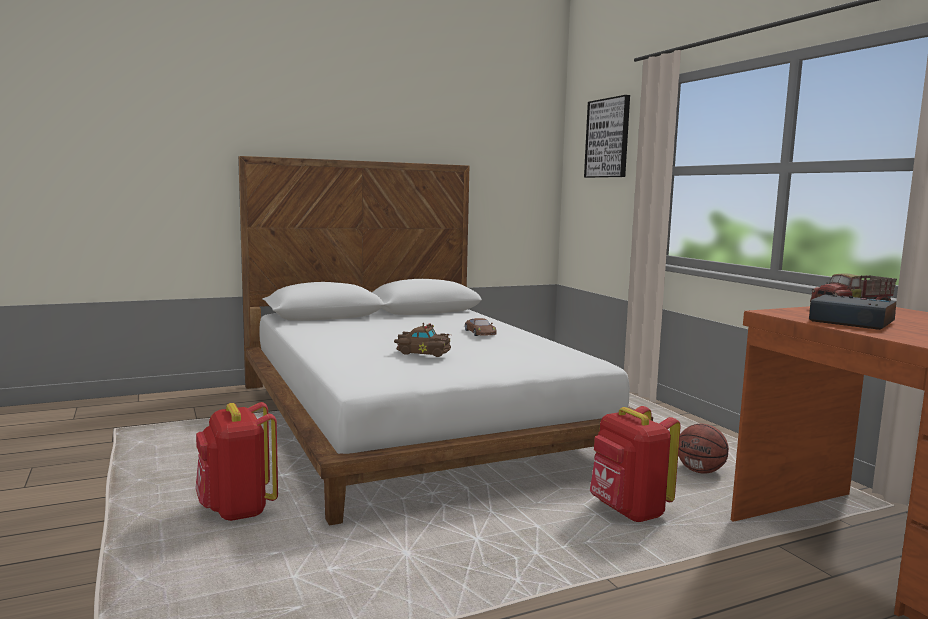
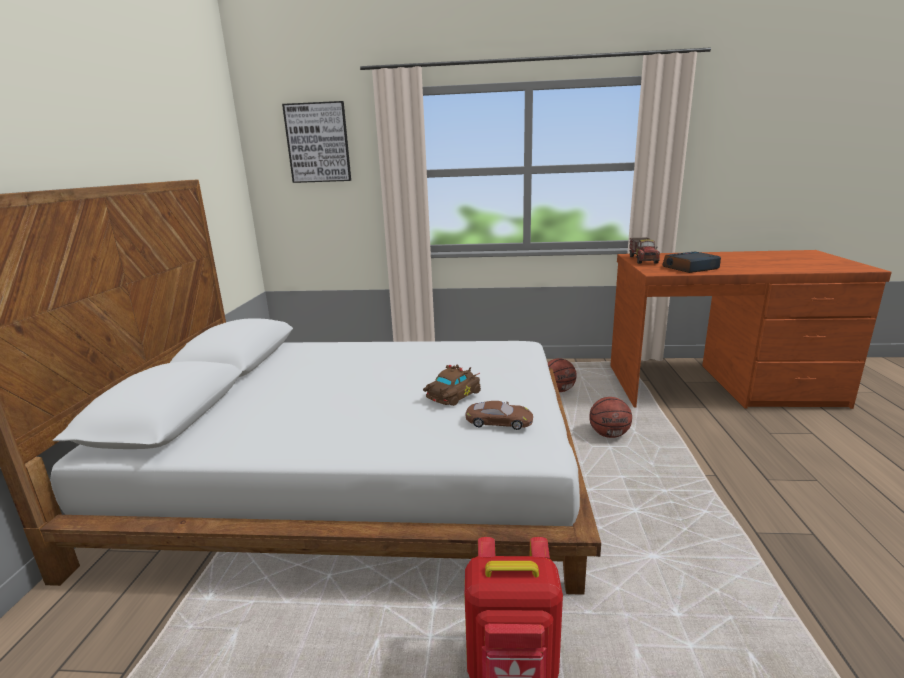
camera: 60 degrees left, 10 degrees up
(480, 332) = (385, 358): brown toy car -> brown toy car (499, 421)
(628, 512) = (609, 434): red backpack -> basketball

